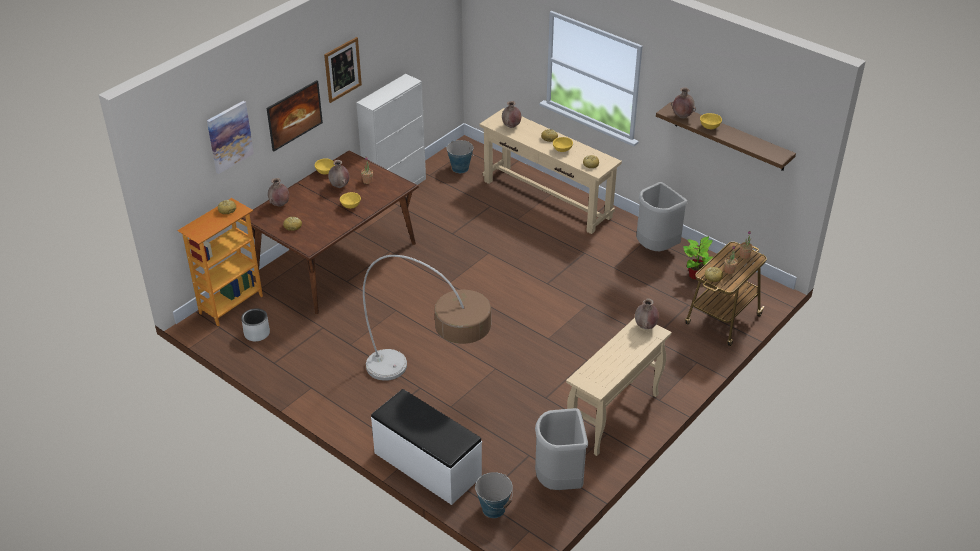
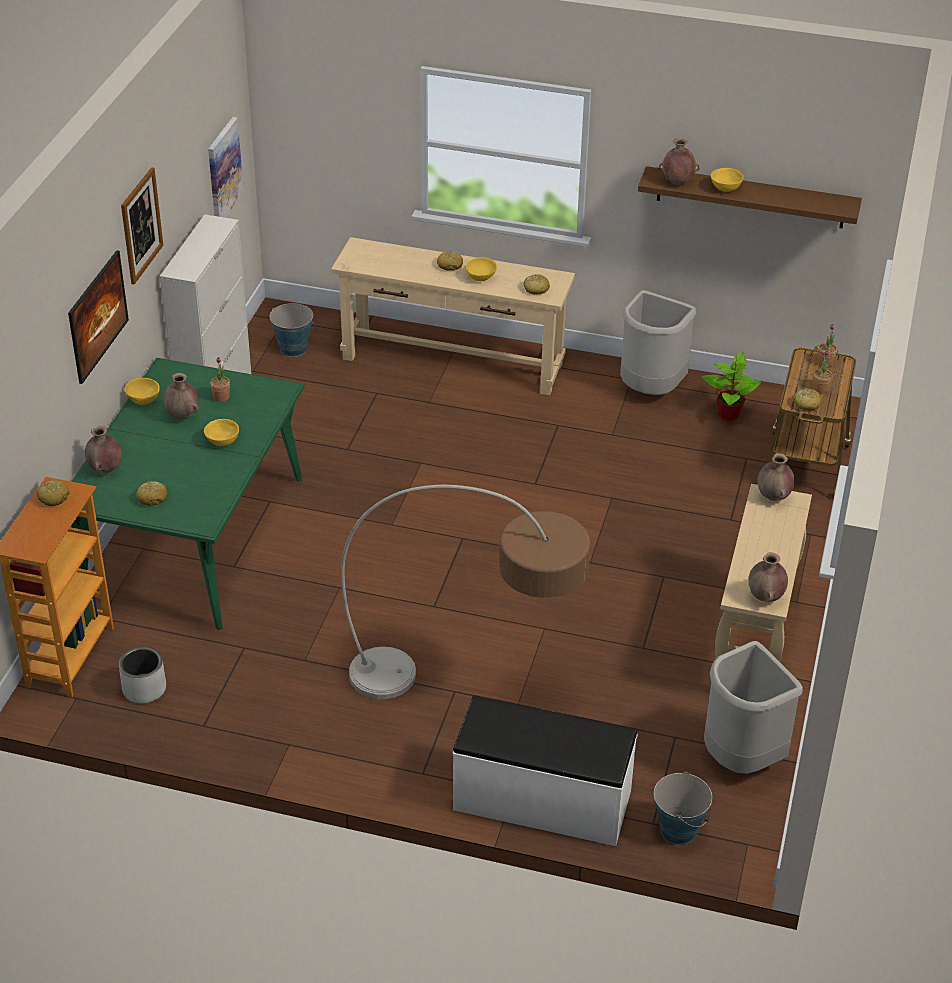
camera: 25 degrees left, 0 degrees up
(229, 136) = (32, 373): picture -> picture (223, 171)
(336, 260) = (194, 538): brown dining table -> green dining table
(511, 126) = (382, 261): brown vase -> brown vase (765, 598)

